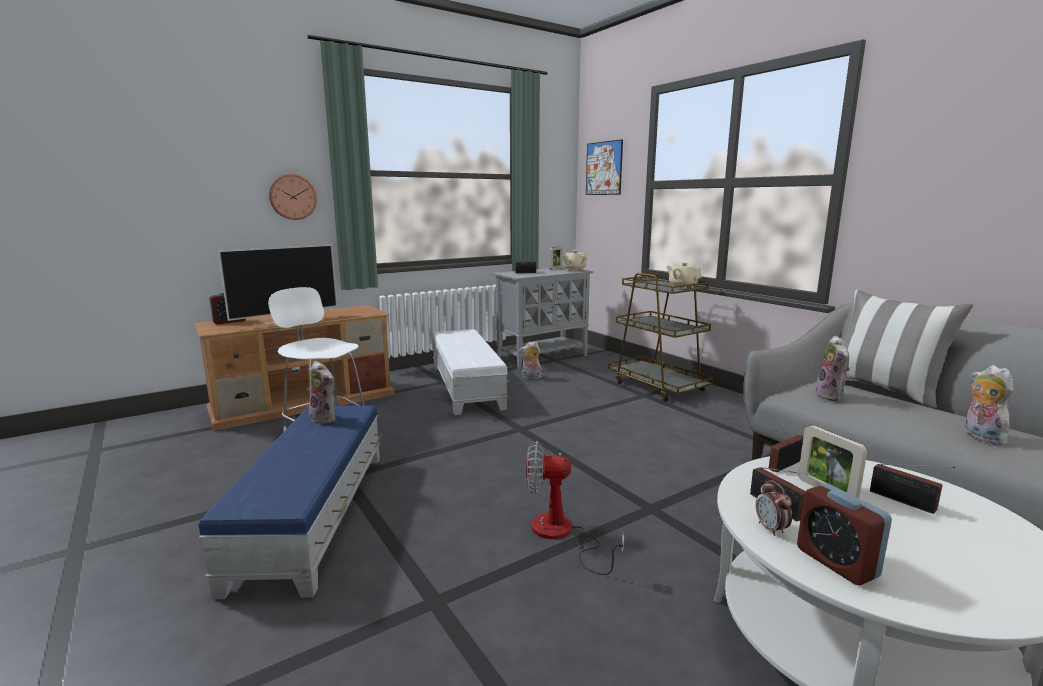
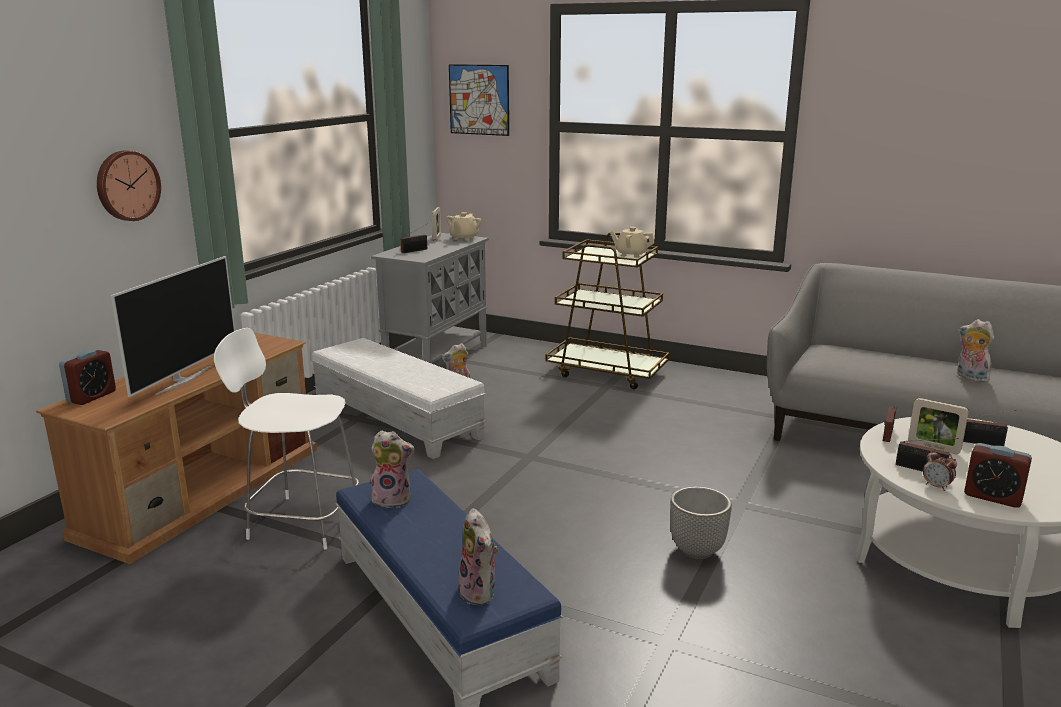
camera: 30 degrees left, 5 degrees up
(561, 535) = (697, 551): fan -> planter
(831, 396) = (845, 361): plush toy -> plush toy (480, 592)
(884, 390) = (870, 346): pillow -> none

